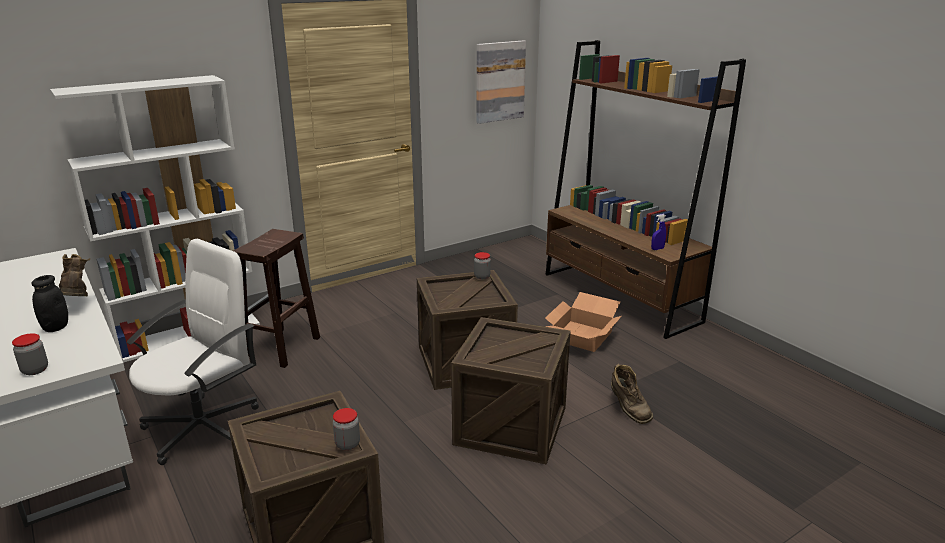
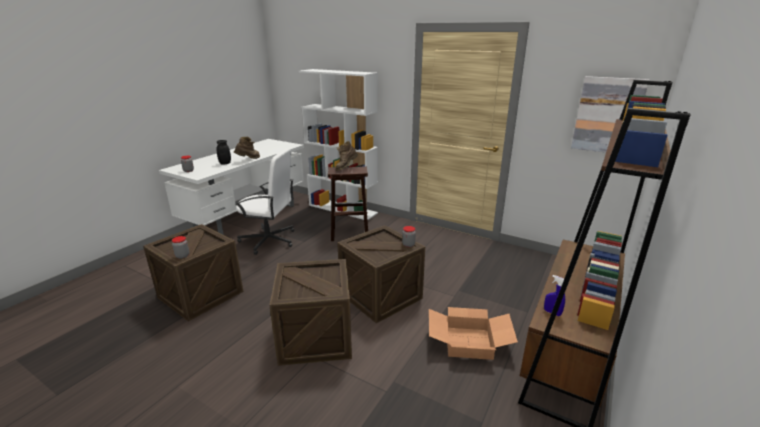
camera: 65 degrees right, 0 degrees up
(628, 410) = (370, 397): brown boot -> brown boot (346, 168)

